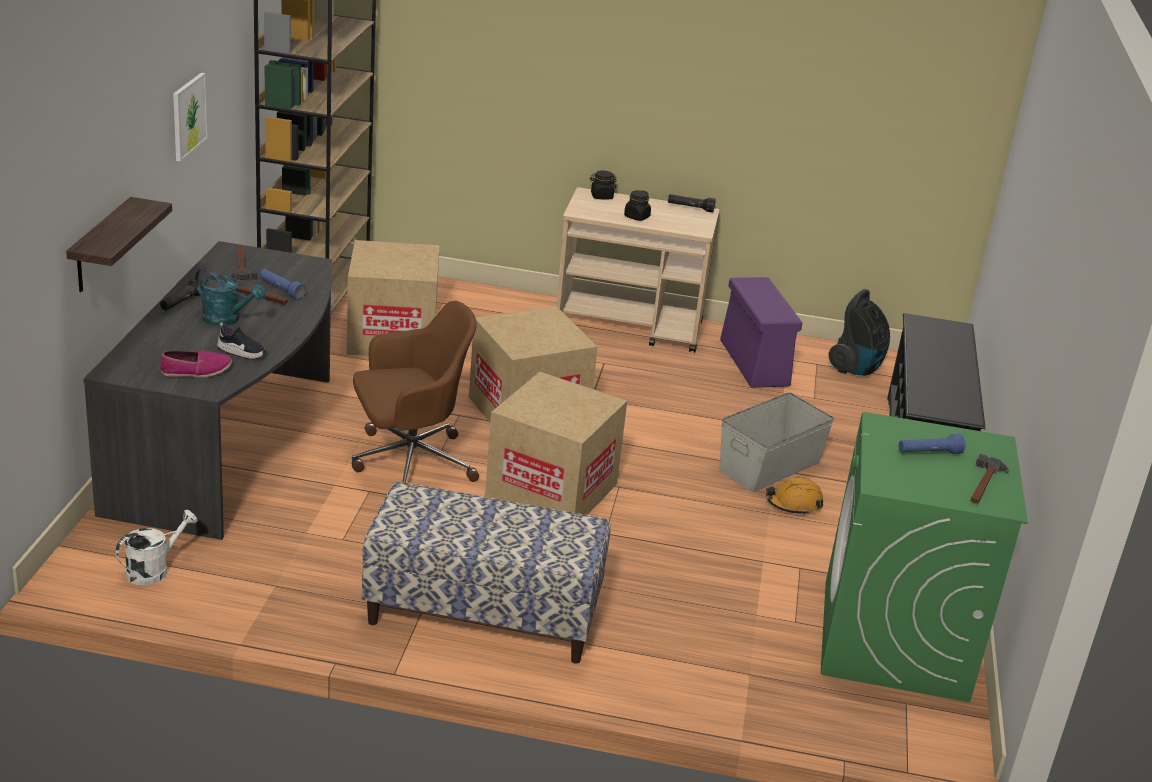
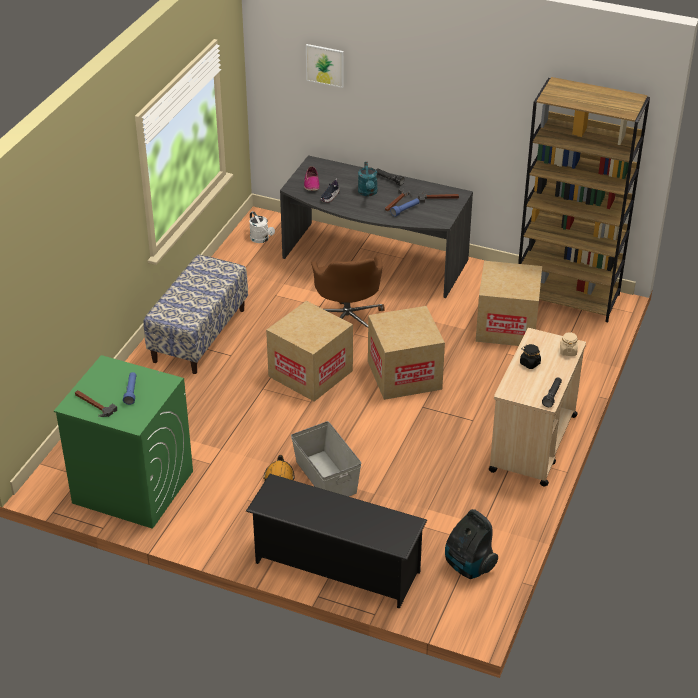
camera: 105 degrees right, 10 degrees up
(101, 246) = (344, 113): shelf -> none
(188, 116) = (454, 107): picture -> picture (325, 65)
(227, 320) = (368, 193): turquoise watering can -> turquoise watering can turned 45 degrees counterclockwise
(601, 196) = (568, 351): black jar -> beige jar
(755, 363) = (474, 503): purple storage box -> none

